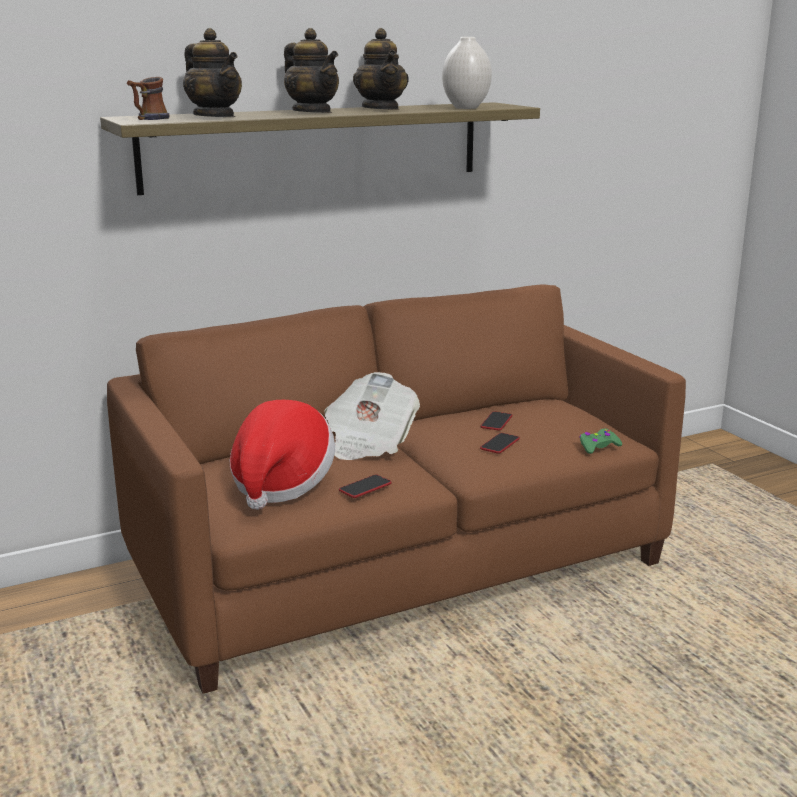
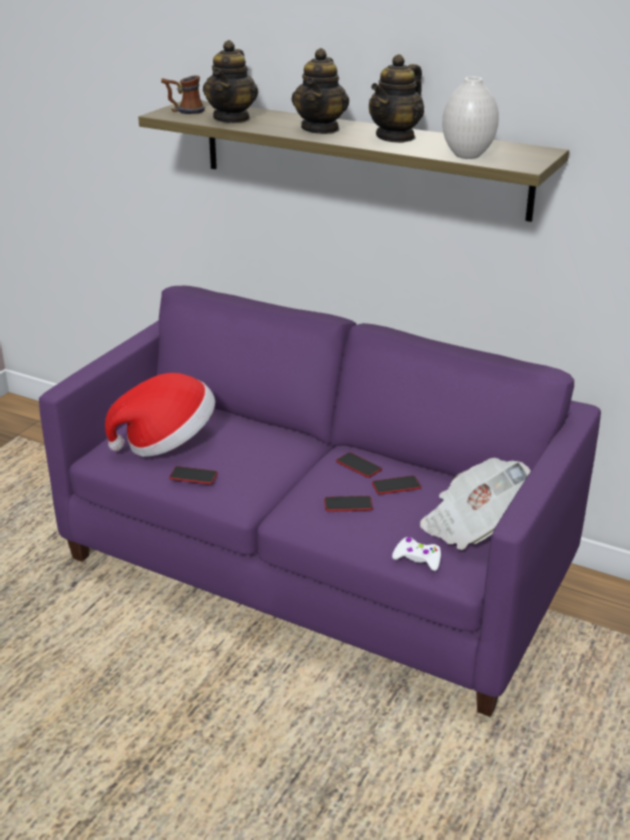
camera: 55 degrees right, 10 degrees up
(368, 442) = (275, 445): newspaper -> newspaper (473, 525)
(399, 566) = (317, 567): brown sofa -> purple sofa
(448, 425) = (358, 466): none -> phone
(598, 446) = (417, 558): green game controller -> white game controller

